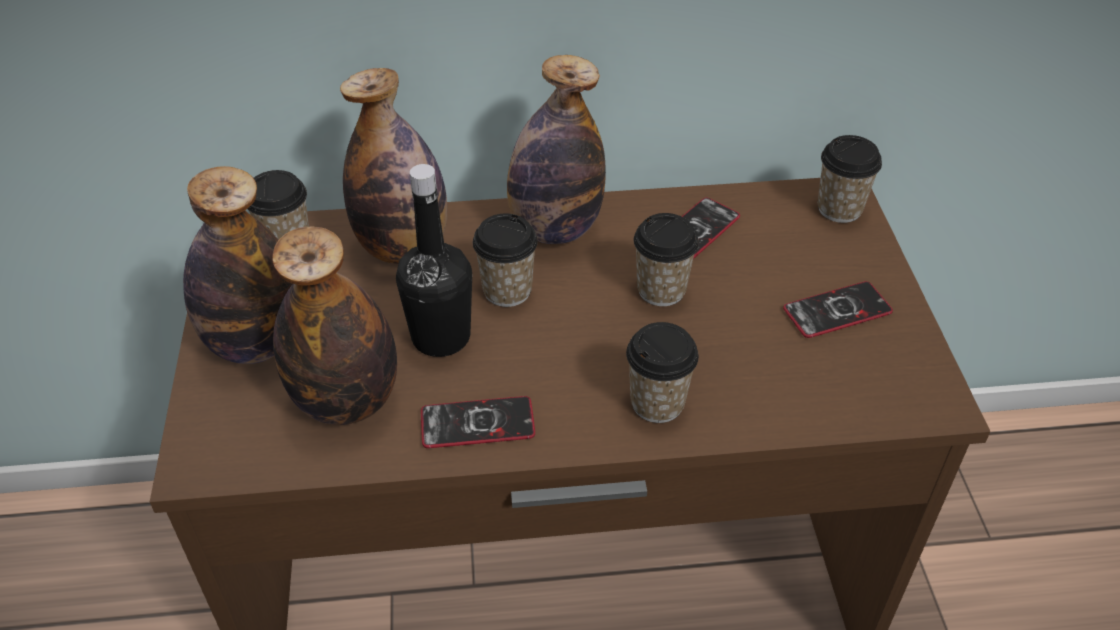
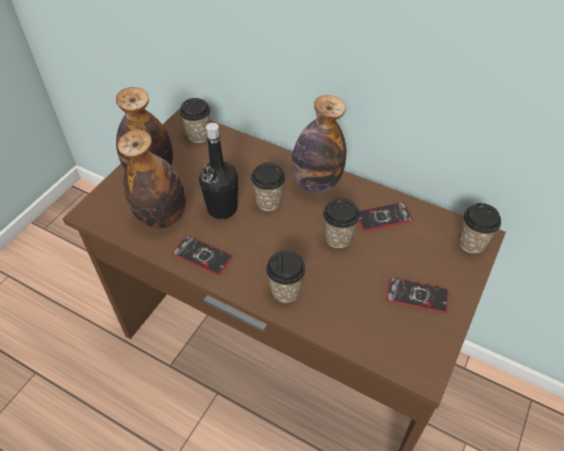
camera: 35 degrees right, 5 degrees up
(403, 247) = (243, 159): bottle -> none

